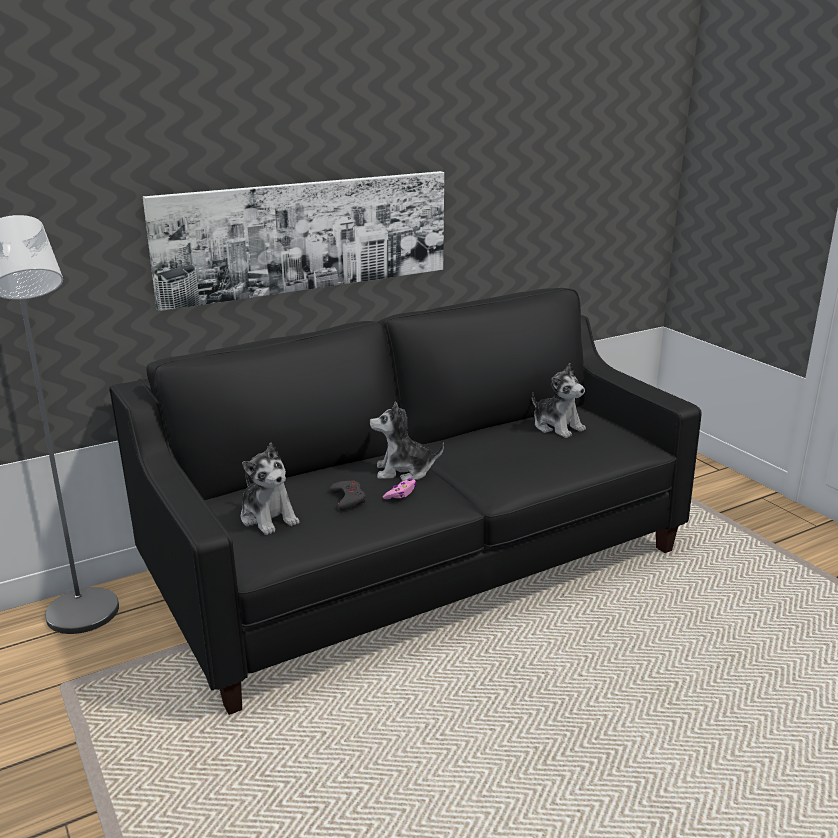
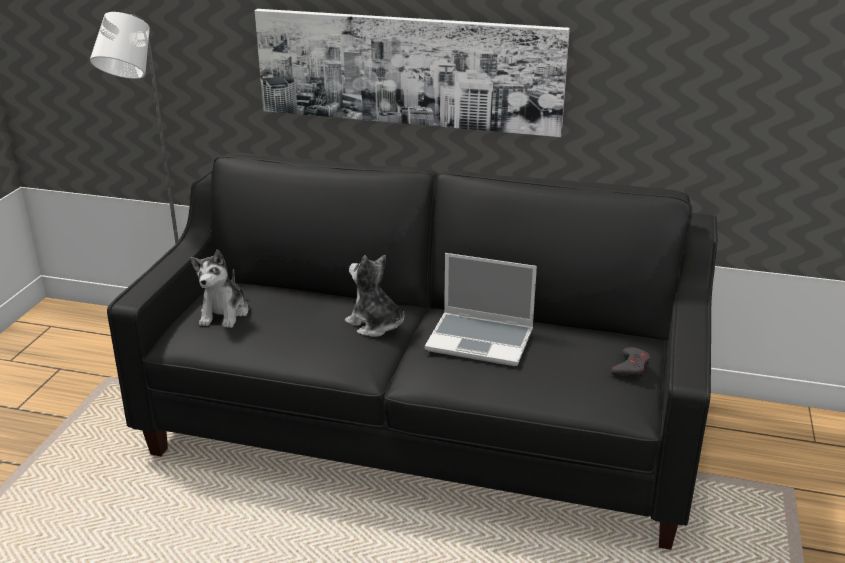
camera: 45 degrees right, 5 degrees up
(348, 499) = (292, 326): grey game controller -> grey game controller (631, 367)
(401, 493) = (333, 341): pink game controller -> none
(498, 447) = (481, 340): none -> laptop
(557, 426) = (575, 347): plush toy -> none

